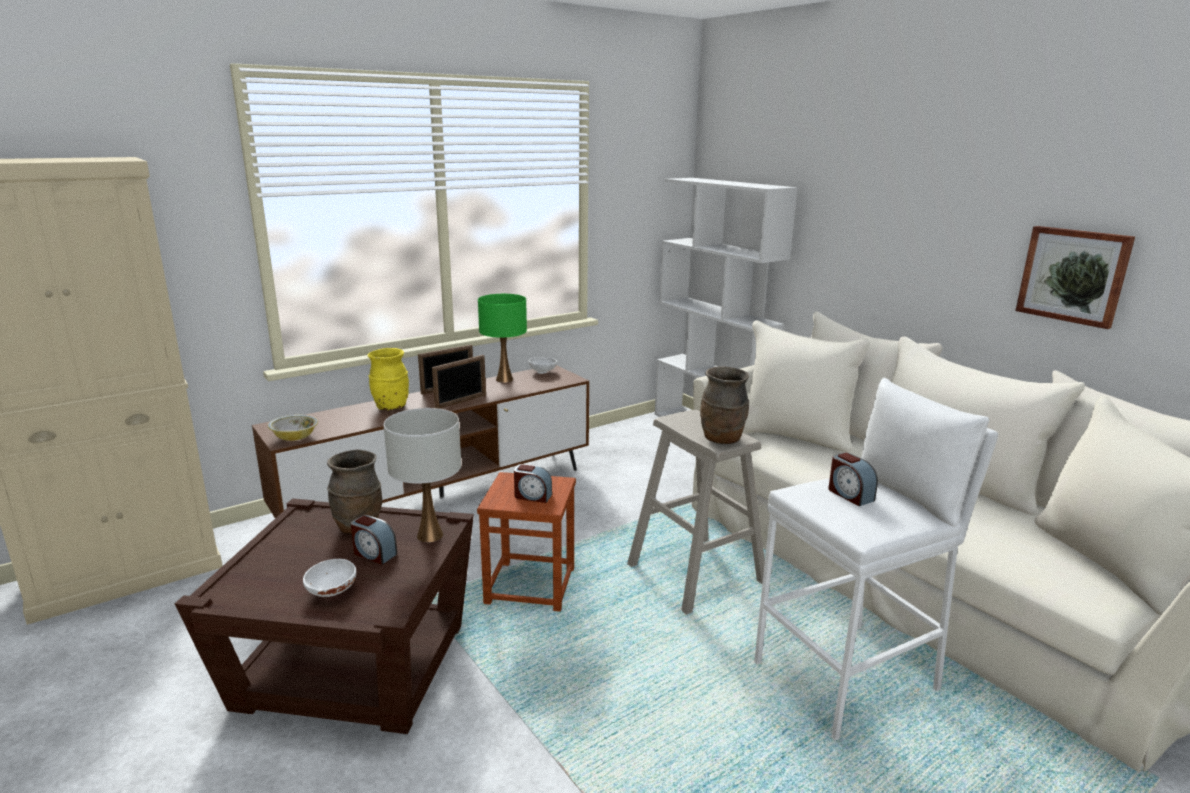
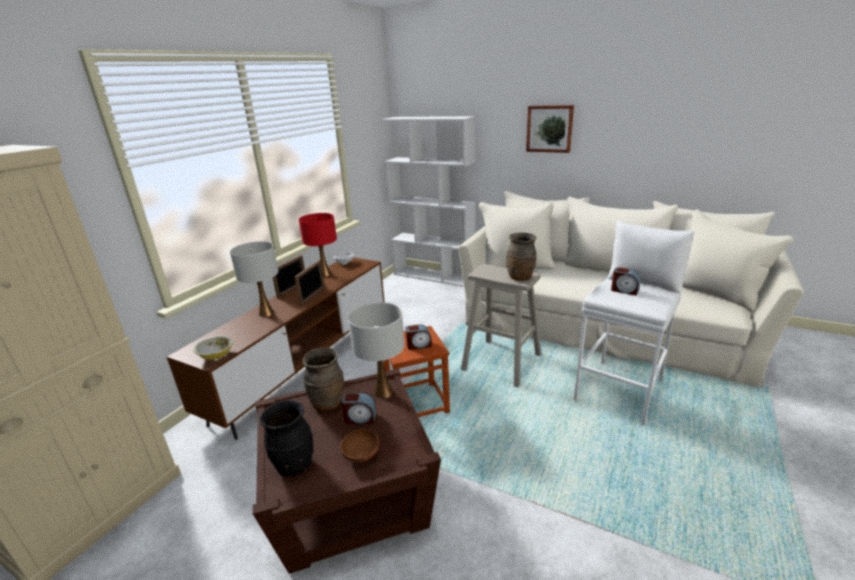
camera: 25 degrees left, 5 degrees up
(259, 576) = (294, 466): none -> black vase
(331, 592) = (361, 456): white bowl -> brown bowl
(390, 407) = (266, 313): yellow vase -> white table lamp
(504, 379) = (325, 274): green table lamp -> red table lamp
(1073, 275) = (651, 148): picture -> picture (549, 128)

